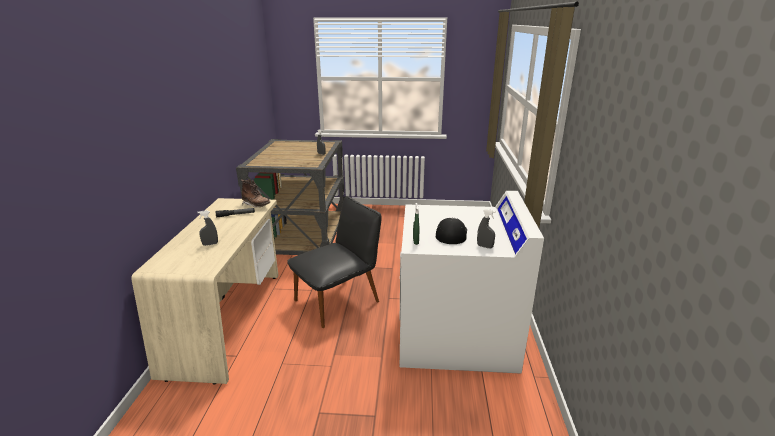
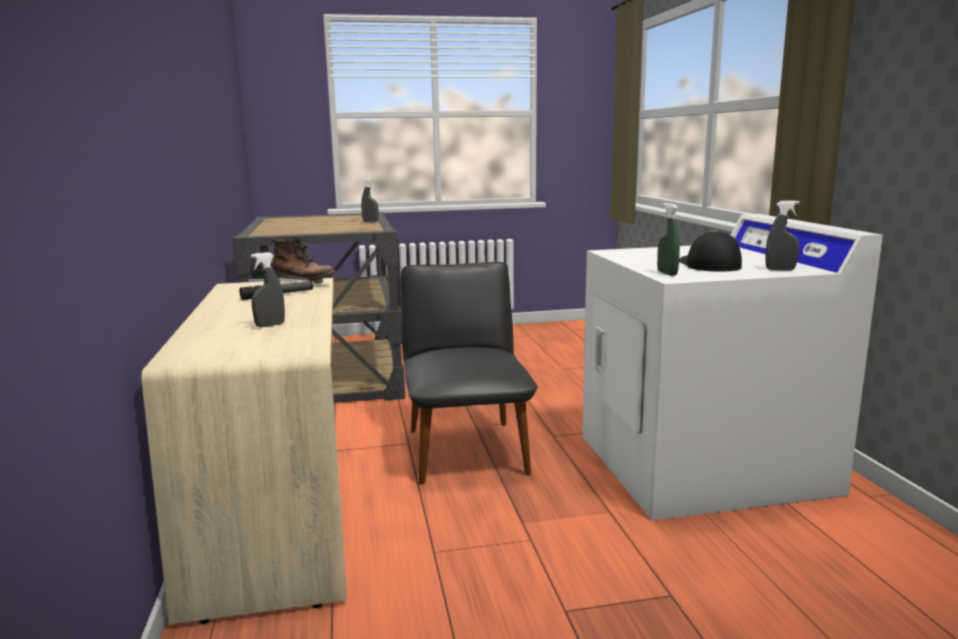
camera: 15 degrees left, 10 degrees down
(336, 301) = (466, 451): black chair -> black chair turned 45 degrees counterclockwise

